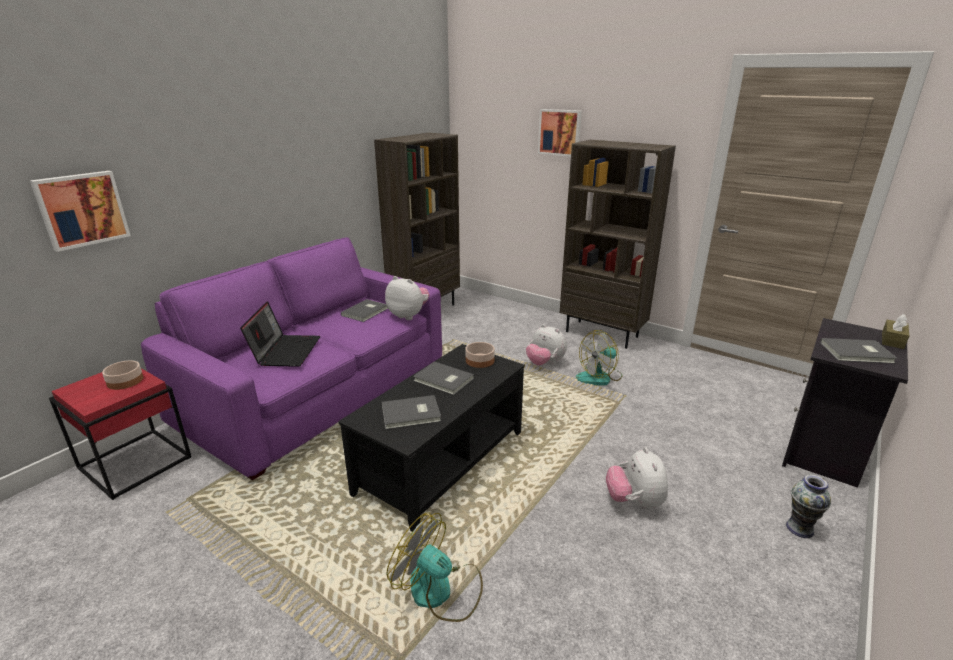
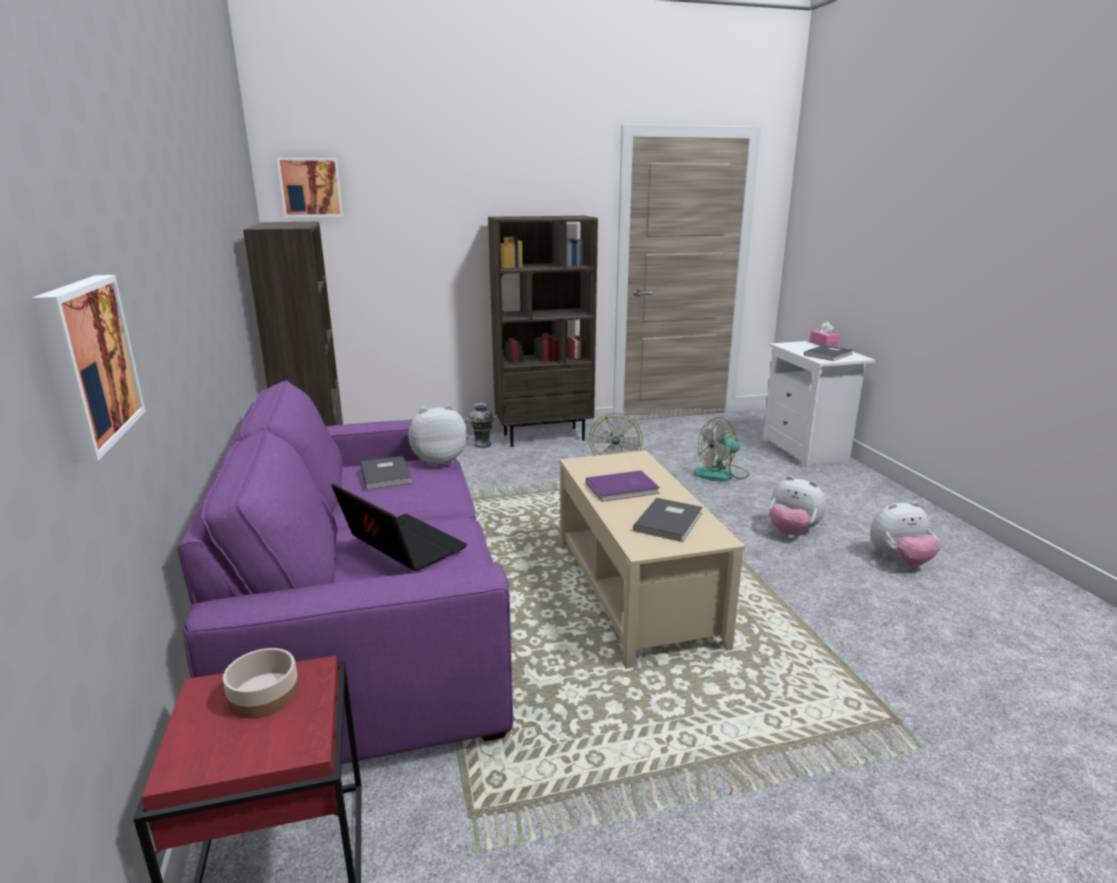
camera: 50 degrees left, 5 degrees down
(440, 591) = (825, 666): fan -> fan (721, 474)
(442, 461) = (635, 591): black coffee table -> beige coffee table
(443, 380) = (623, 489): grey book -> purple book
(480, 360) = (609, 463): bowl -> none
(544, 363) = (548, 478): plush toy -> plush toy (899, 560)
(560, 132) = (444, 211): picture -> picture (311, 187)
(800, 528) = (872, 494): vase -> vase (482, 444)
(824, 453) = (807, 451): black nightstand -> white nightstand
(892, 340) = (823, 344): brown tissue box -> pink tissue box

